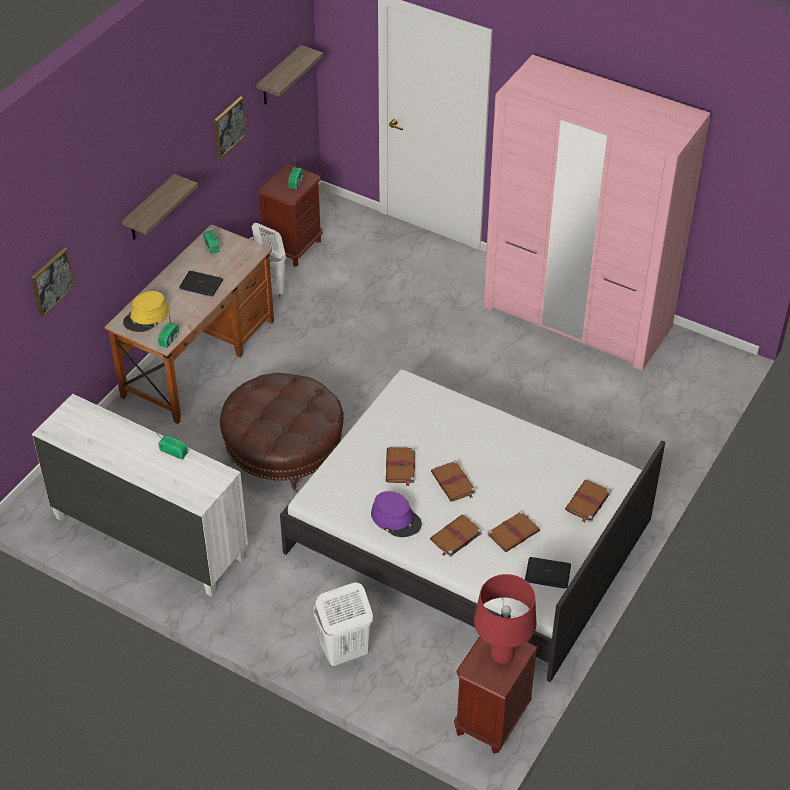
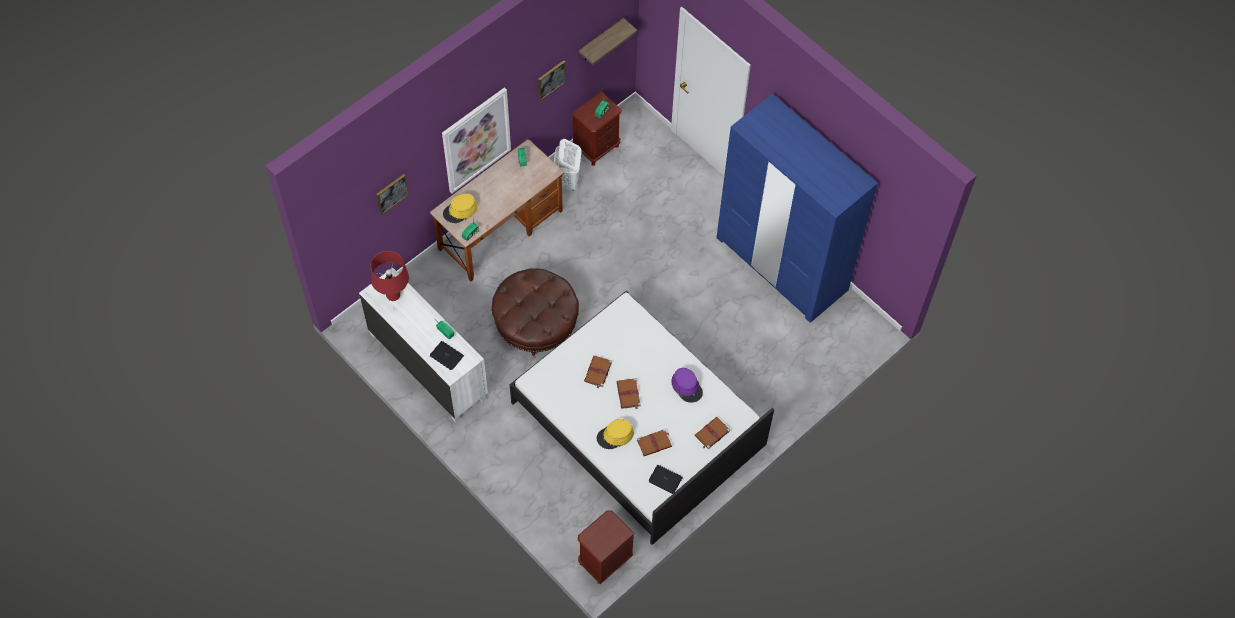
camera: 15 degrees right, 15 degrees up
(149, 209) = (476, 140): shelf -> picture
(201, 284) = (505, 192): laptop -> laptop (446, 356)
(343, 652) = (527, 486): white laundry basket -> none
(396, 519) = (581, 411): purple hat -> purple hat (687, 387)
(455, 537) = (615, 436): brown book -> yellow hat
(502, 657) = (609, 534): red table lamp -> red table lamp (393, 296)
(577, 317) = (781, 264): pink wardrobe -> blue wardrobe

